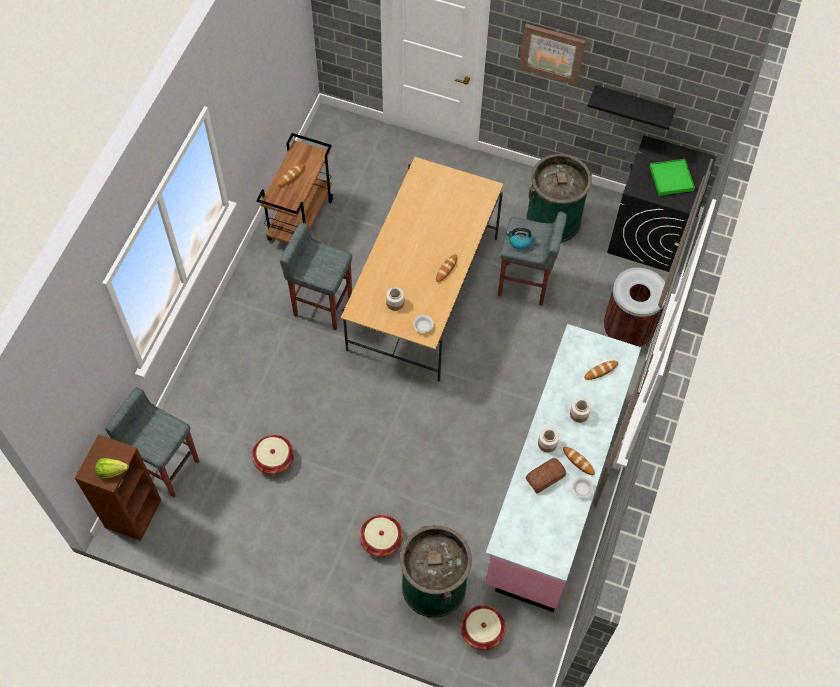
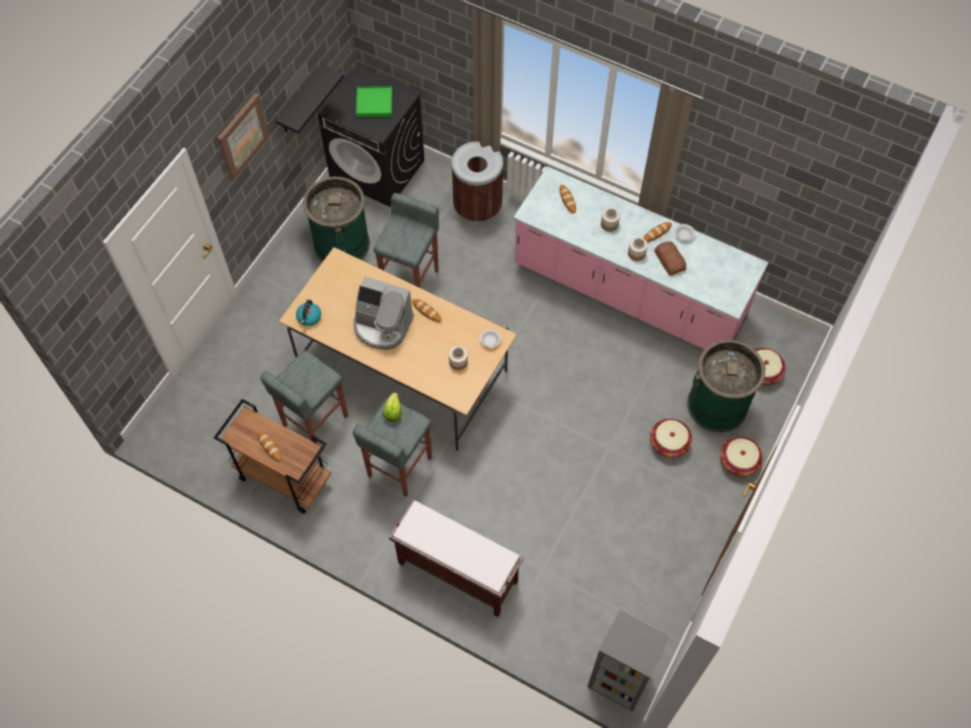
camera: 80 degrees left, 0 degrees up
(111, 471) = (645, 637): lettuce -> lettuce (393, 412)
(133, 512) = (618, 680): brown bookcase -> grey bookcase
(166, 467) = (568, 643): grey stool -> grey stool (314, 421)
(225, 366) = (456, 572): none -> brown bench
(274, 459) = (573, 532): basket -> basket (738, 461)
(424, 236) = (382, 325): none -> coffee machine
(519, 241) = (405, 245): kettle -> kettle (309, 317)

